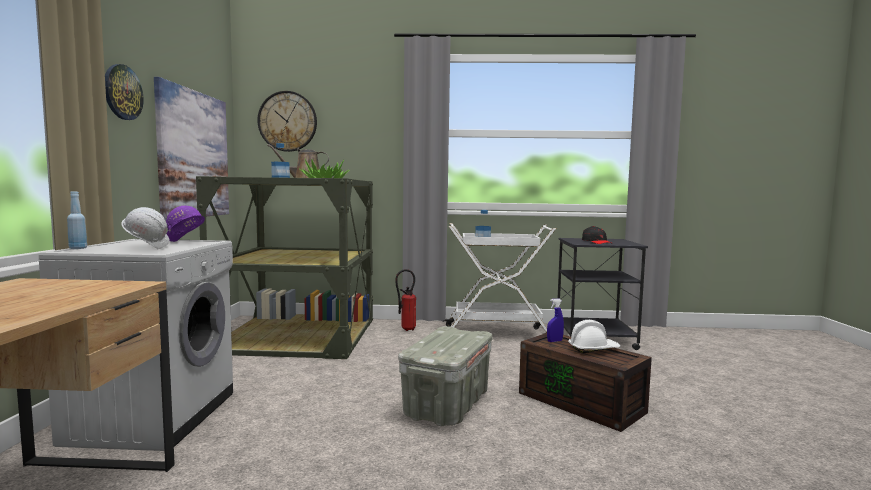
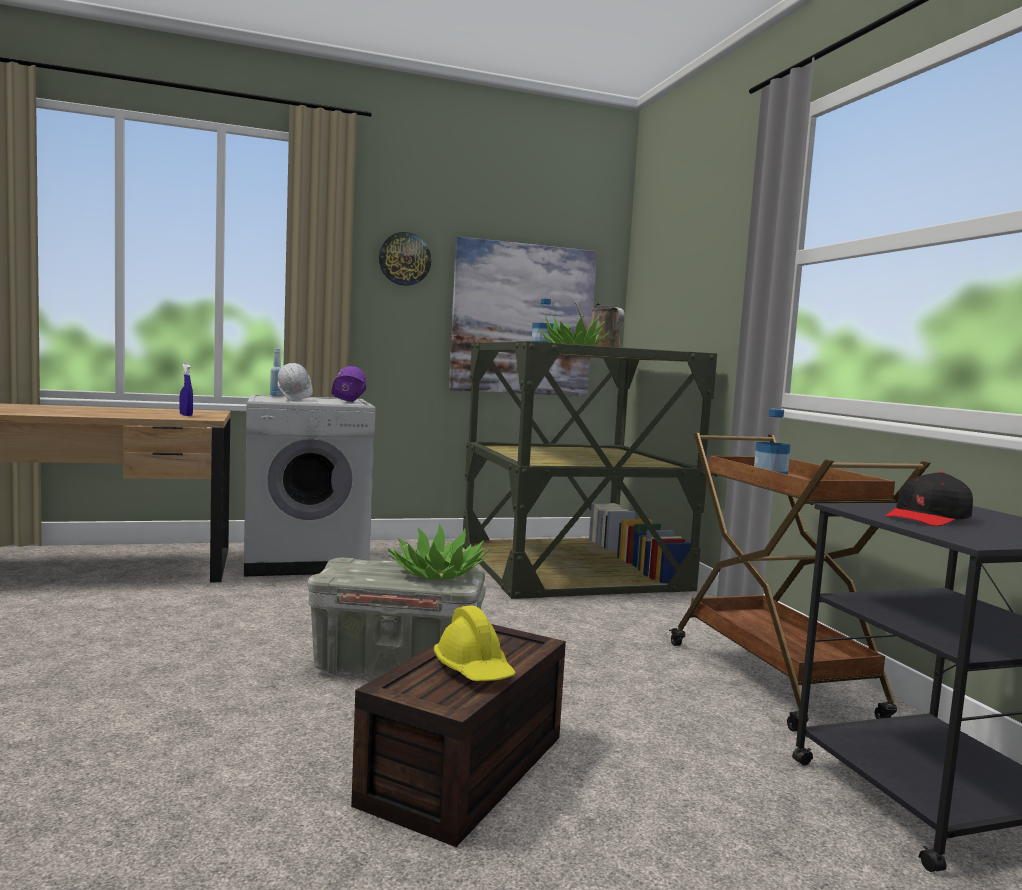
camera: 70 degrees right, 0 degrees up
(287, 121) = (661, 266): wall clock -> none
(405, 329) = (684, 614): fire extinguisher -> none
(456, 334) = (437, 573): none -> potted plant
(495, 334) = (771, 680): white cart -> brown cart
(554, 341) = (505, 644): blue spray bottle -> blue spray bottle (186, 415)
(593, 349) = (474, 670): white hard hat -> yellow hard hat

